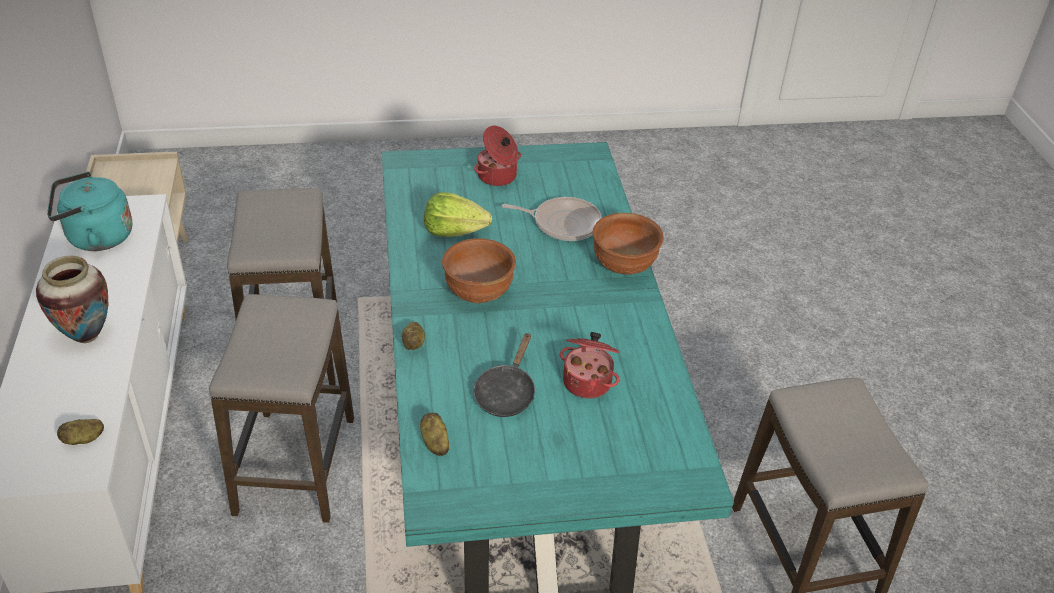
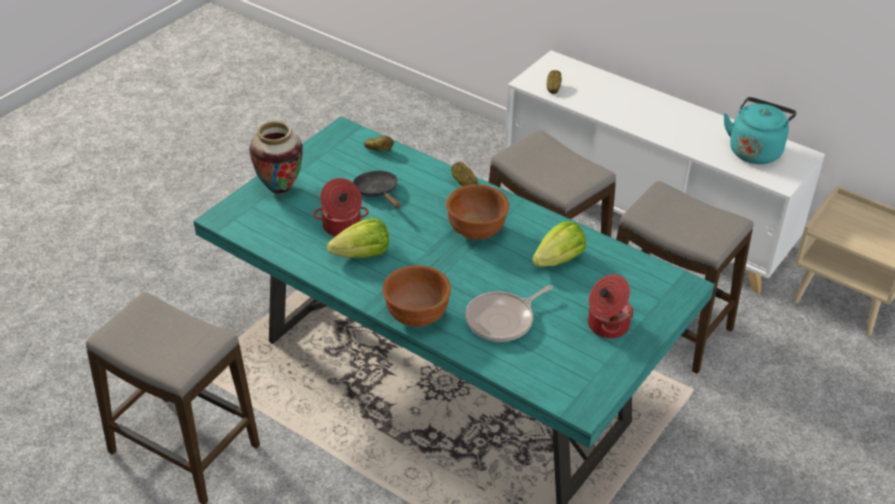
camera: 135 degrees right, 0 degrees up
(86, 336) = (644, 115): vase -> vase (279, 189)
(602, 342) = (362, 254): none -> lettuce

